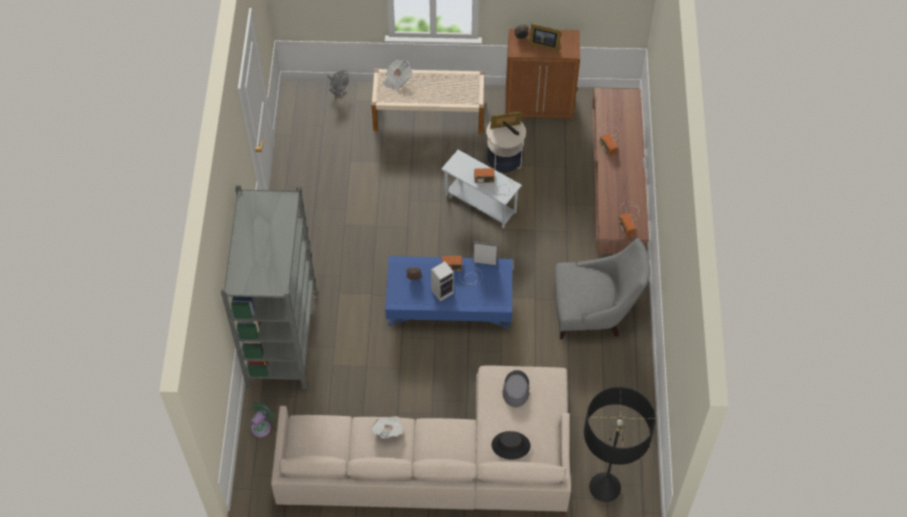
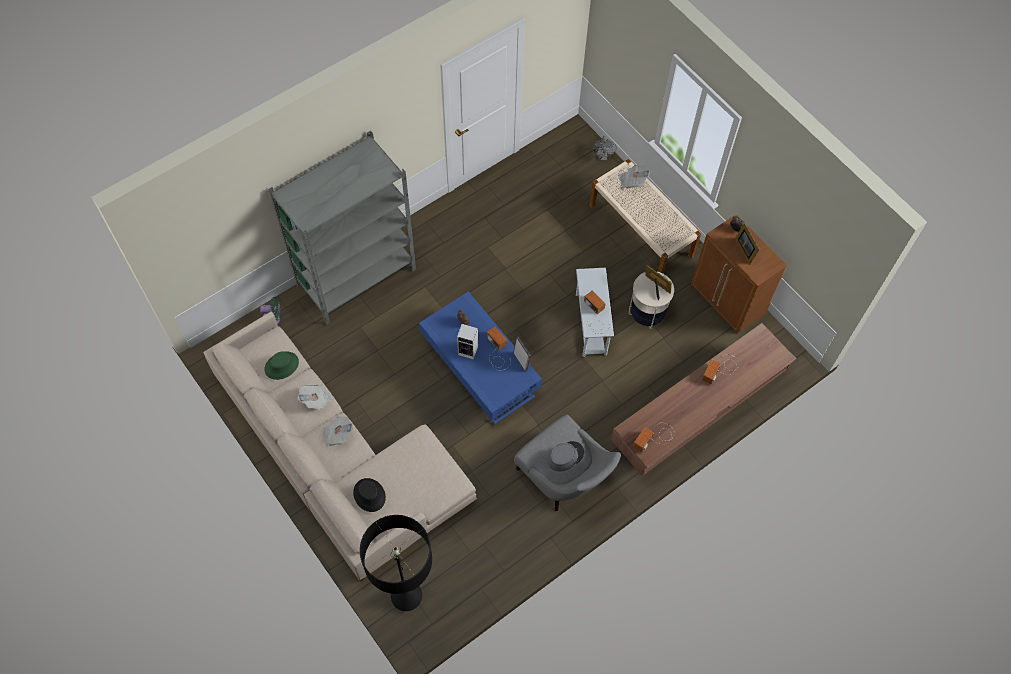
camera: 50 degrees right, 5 degrees up
(332, 436) = (281, 365): none -> green hat
(435, 434) = (337, 434): none -> newspaper
(515, 389) = (423, 464): grey hat -> grey hat (565, 456)

